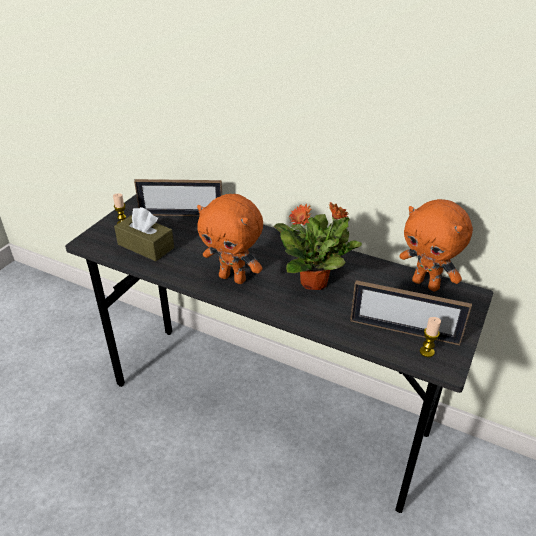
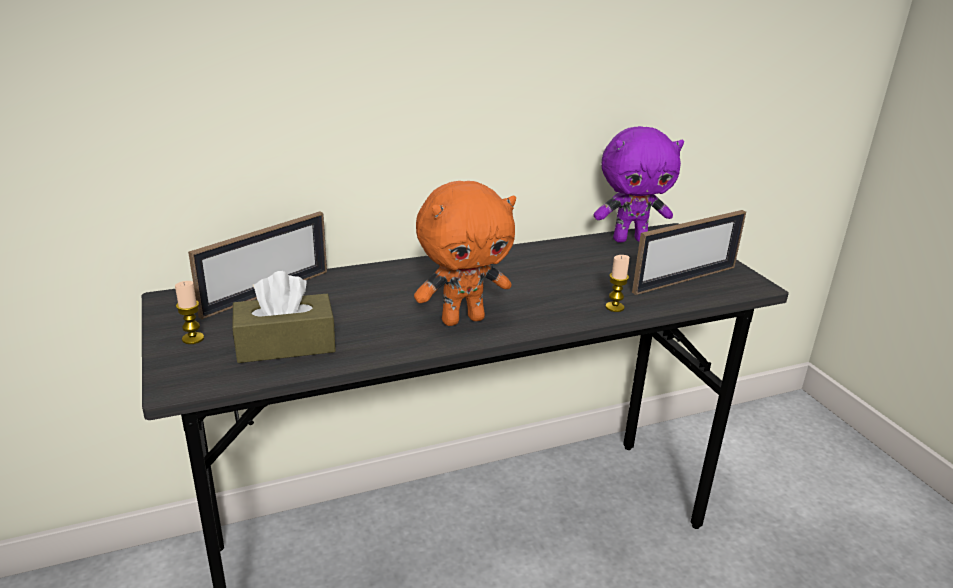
camera: 50 degrees left, 10 degrees down
(315, 282) = (546, 282): potted plant -> none
(426, 284) = (630, 239): orange plush toy -> purple plush toy
(427, 352) = (726, 284): candle -> candle (614, 307)

